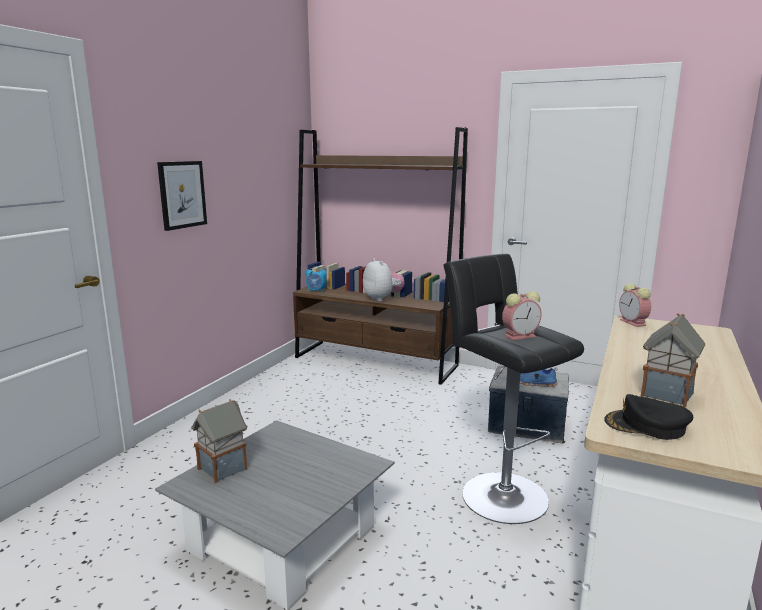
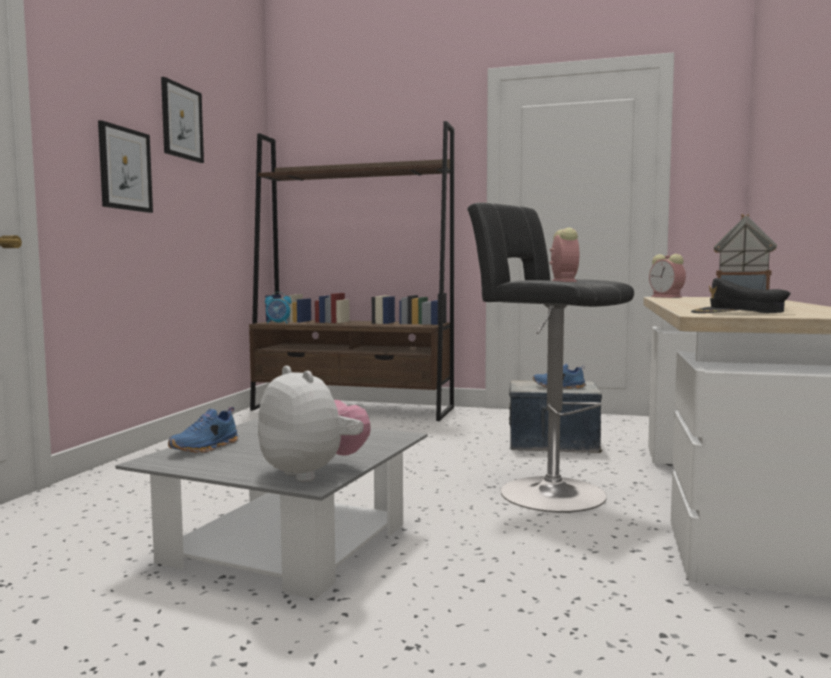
camera: 10 degrees left, 10 degrees down
(223, 468) = (206, 447): toy house -> blue shoe
(230, 139) = (182, 122): none -> picture
(382, 298) = (362, 324): plush toy -> plush toy (313, 473)
(520, 336) = (563, 281): alarm clock -> alarm clock turned 60 degrees counterclockwise

